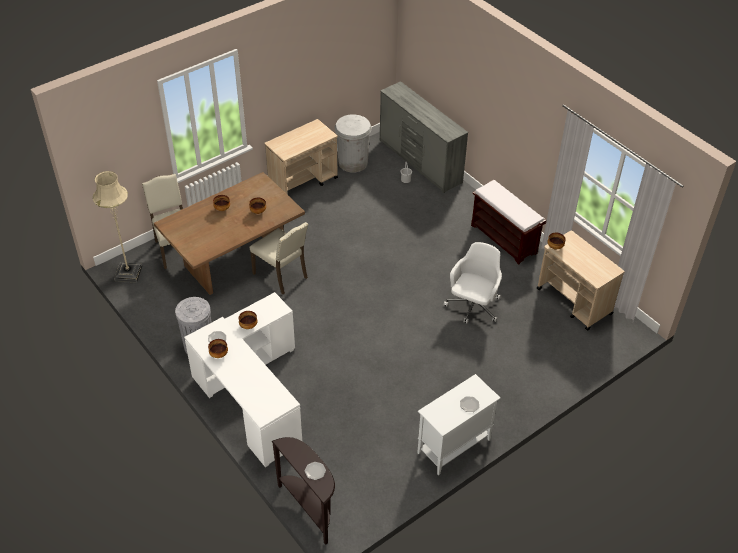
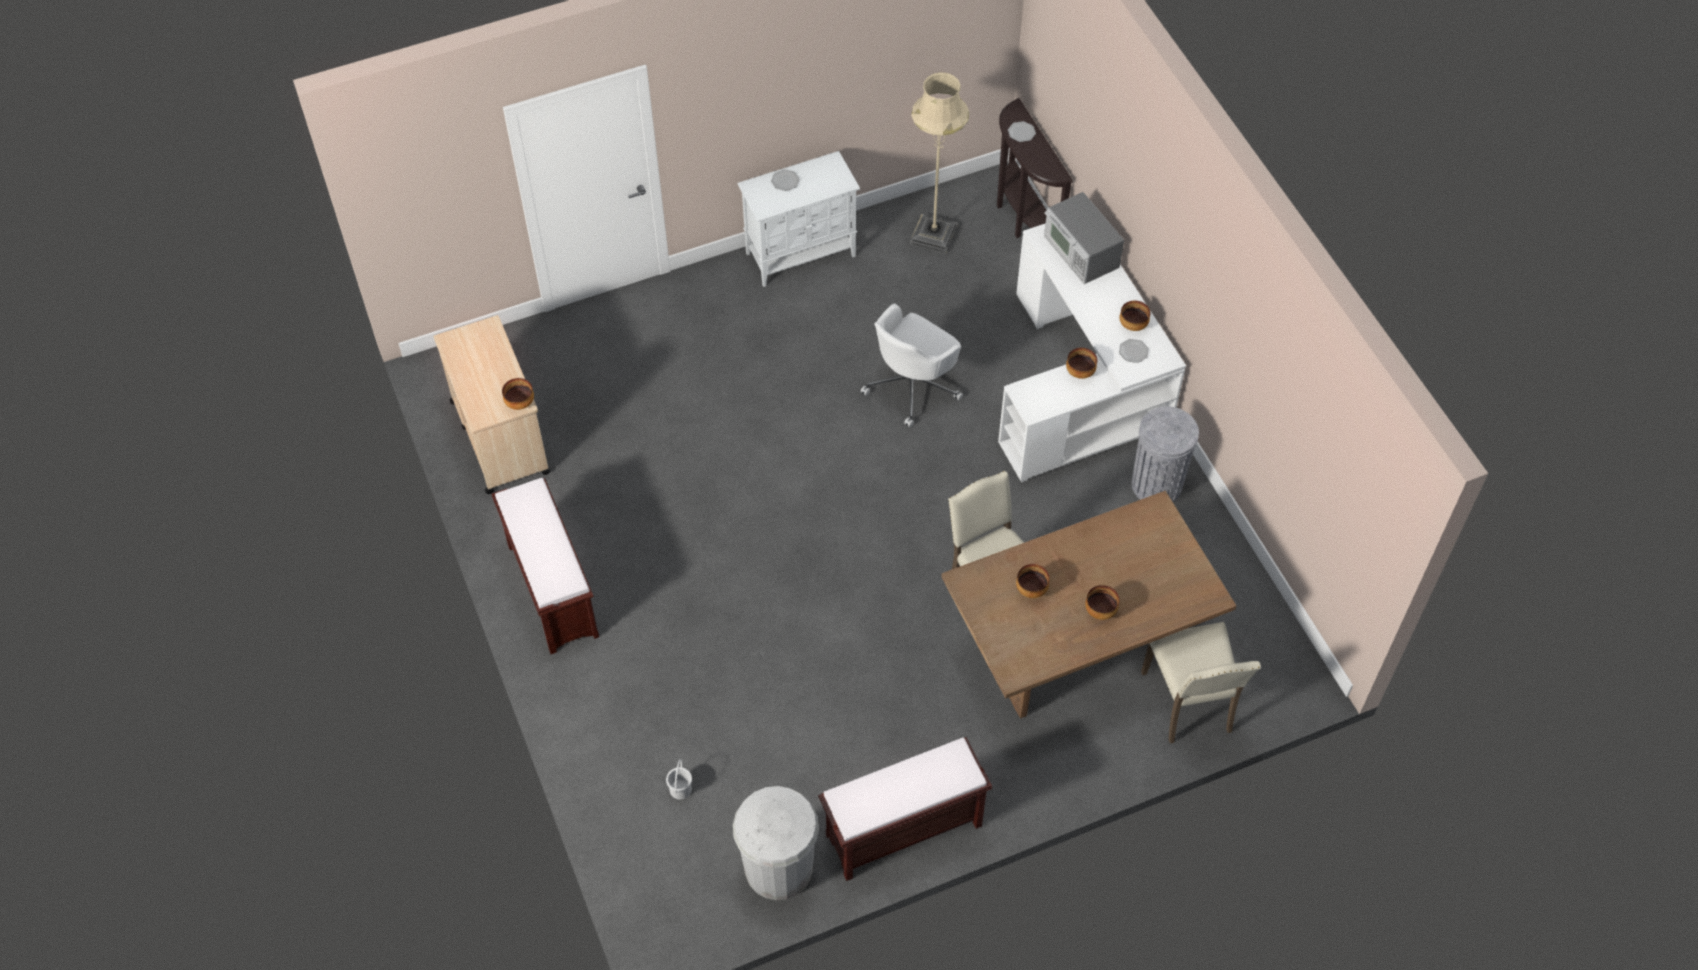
camera: 165 degrees left, 10 degrees up
(128, 273) = (1282, 663): beige floor lamp -> beige floor lamp (934, 236)
(259, 396) = (1080, 252): none -> microwave
(303, 182) = (902, 831): beige cart -> brown bench
(420, 162) = (629, 837): grey dresser -> none
(473, 307) = (675, 462): white office chair -> white office chair (913, 386)

